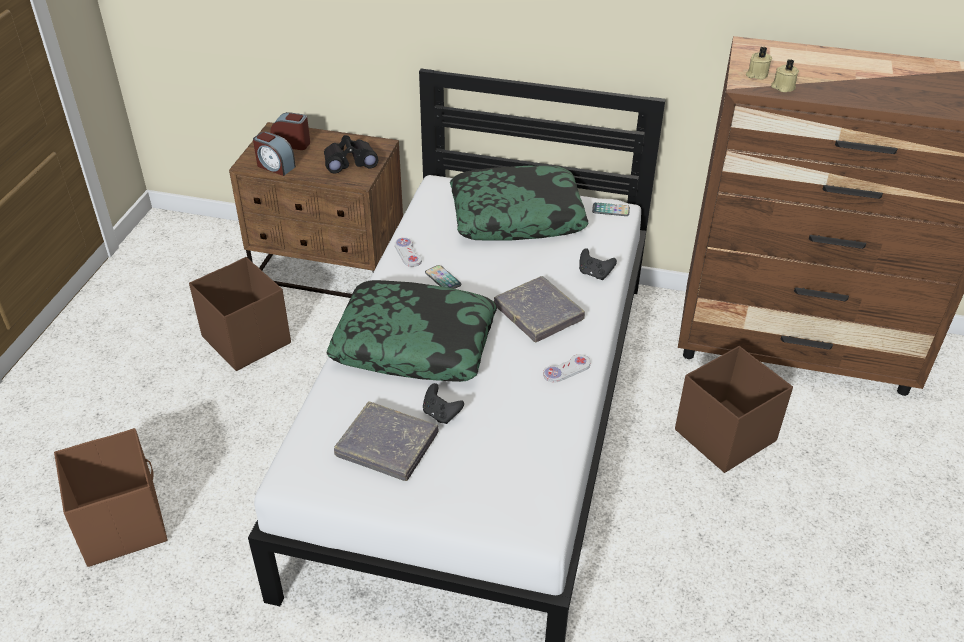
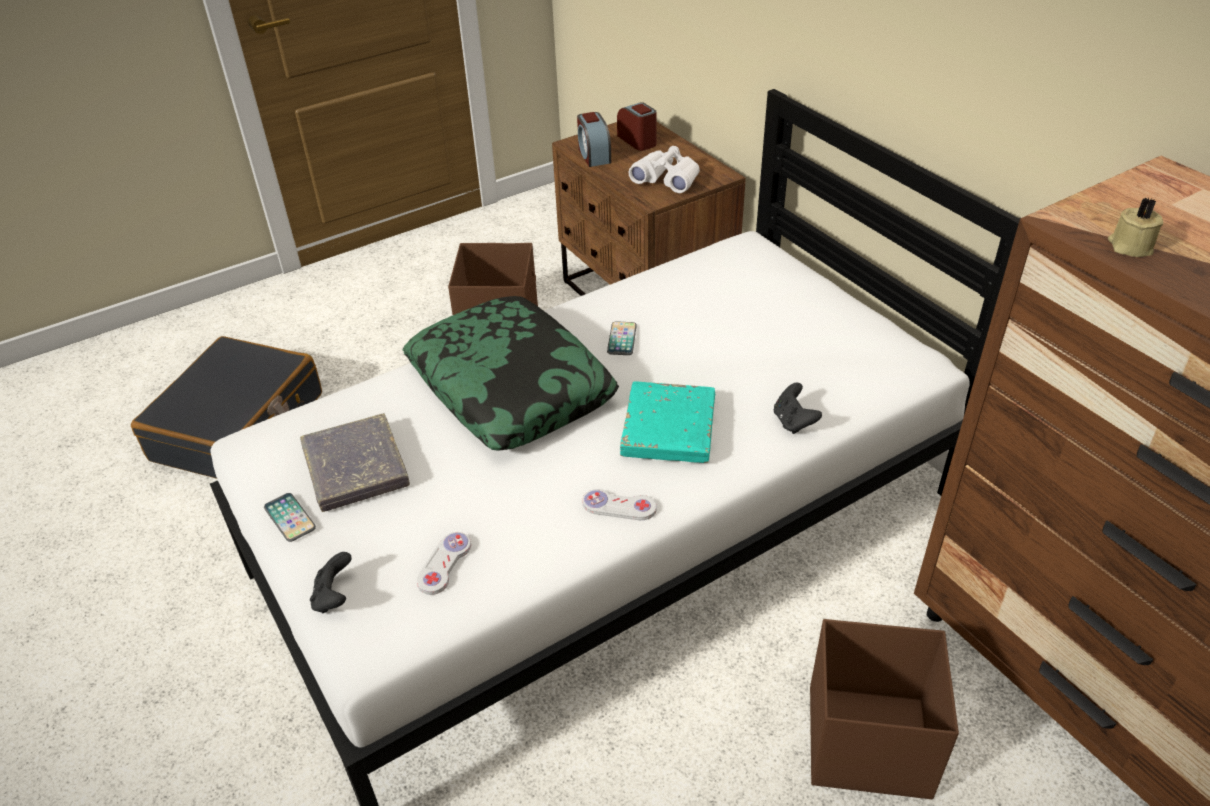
camera: 45 degrees right, 0 degrees up
(122, 522) = (239, 427): brown storage box -> black suitcase
(350, 162) = (667, 179): black binoculars -> white binoculars
(408, 253) = (623, 297): white game controller -> white game controller (444, 564)
(441, 414) = (440, 470): black game controller -> black game controller (334, 597)
(517, 216) = (789, 314): pillow -> none
(538, 313) = (669, 428): grey book -> turquoise book
(610, 210) = (913, 361): phone -> phone (290, 518)
(756, 74) = (1111, 215): beige candle -> none

